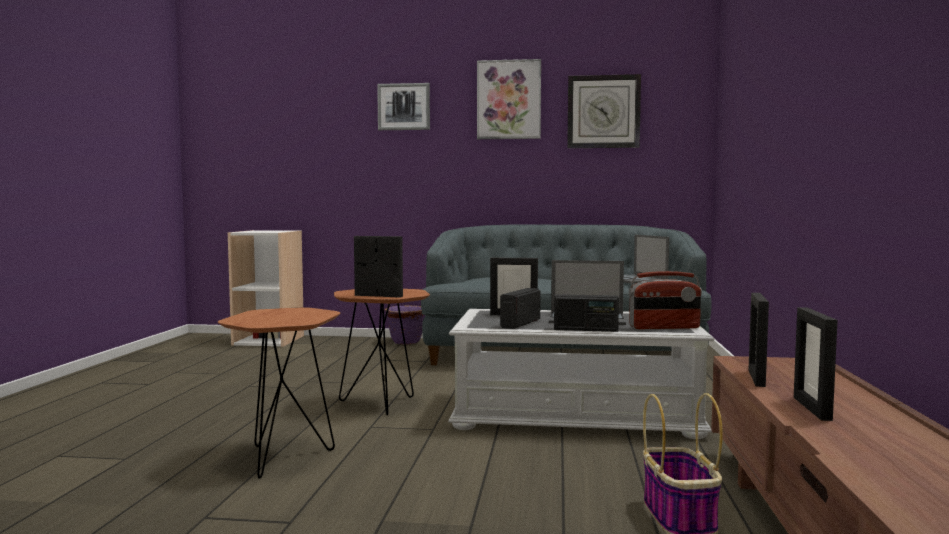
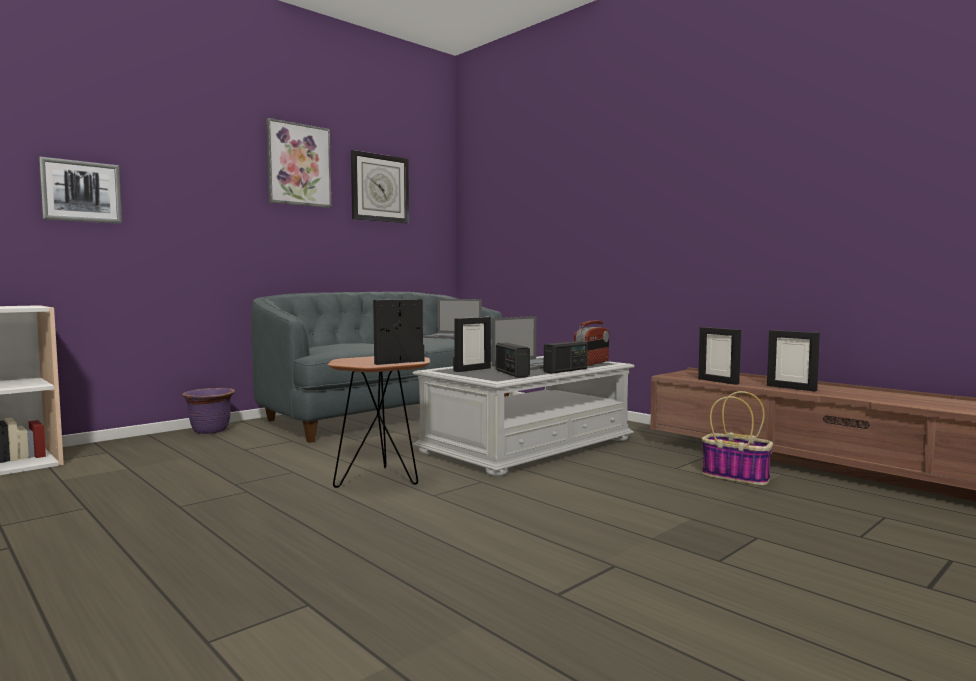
camera: 50 degrees left, 0 degrees up
(285, 456) = (450, 536): brown side table -> none
(404, 107) = (183, 155): picture -> picture (81, 191)

